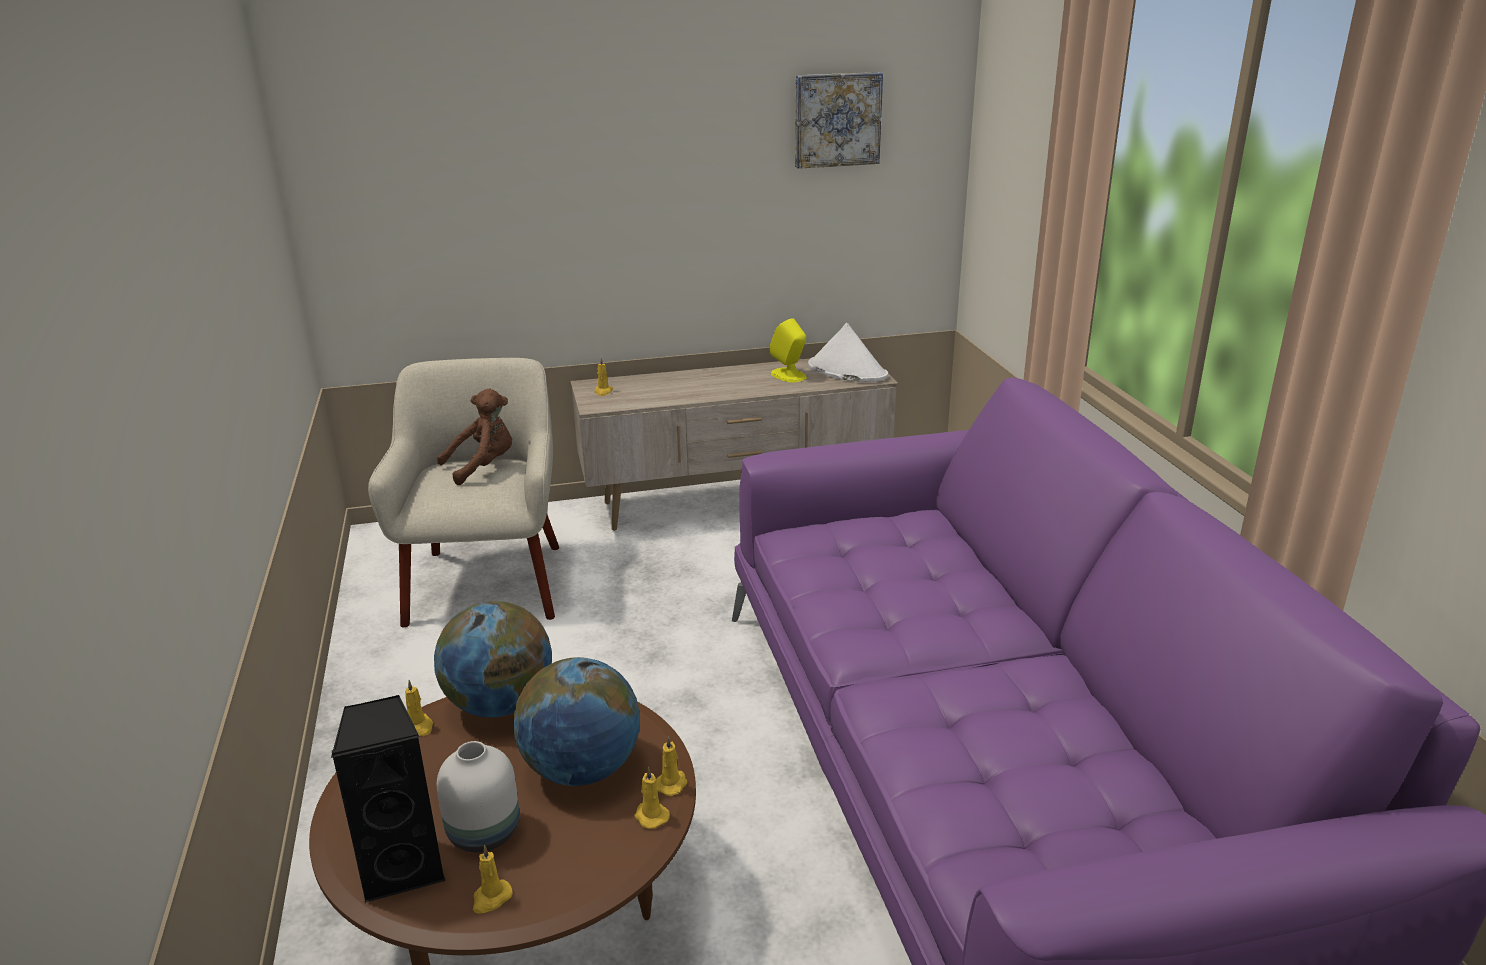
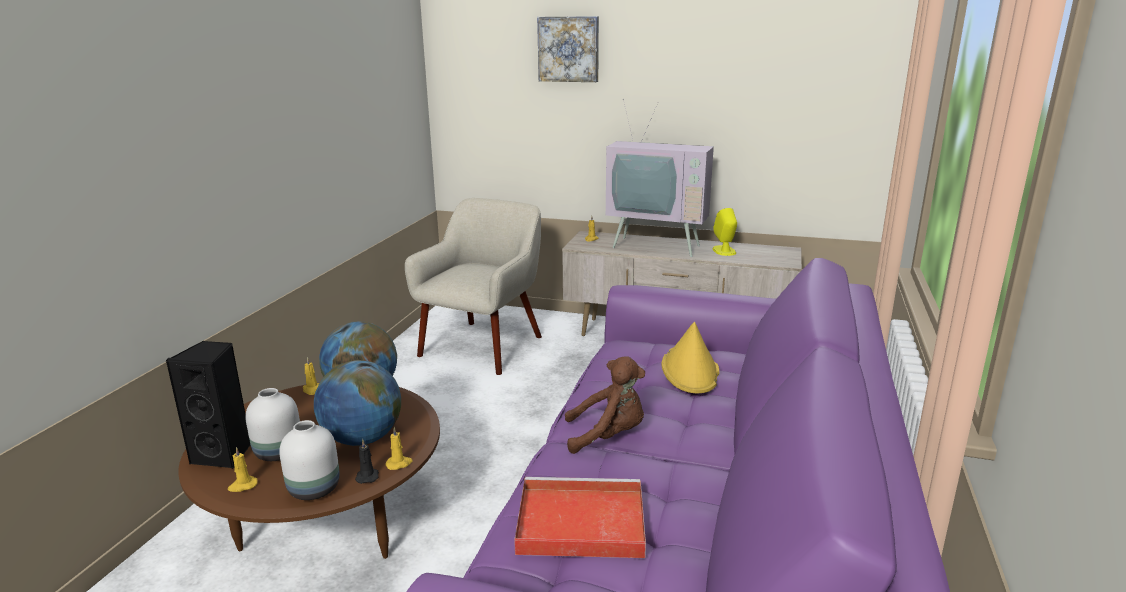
camera: 30 degrees right, 5 degrees down
(483, 467) = (488, 268): brown plush toy -> brown plush toy (608, 436)
(598, 860) = (314, 488): none -> white vase
(650, 816) = (367, 476): yellow candle -> black candle
(700, 382) = (658, 244): none -> television
(836, 119) = (790, 64): picture -> picture (569, 49)
(846, 371) = (770, 255): white hat -> none
(907, 548) = (690, 370): none -> yellow hat
(989, 770) = (578, 522): none -> red tray

